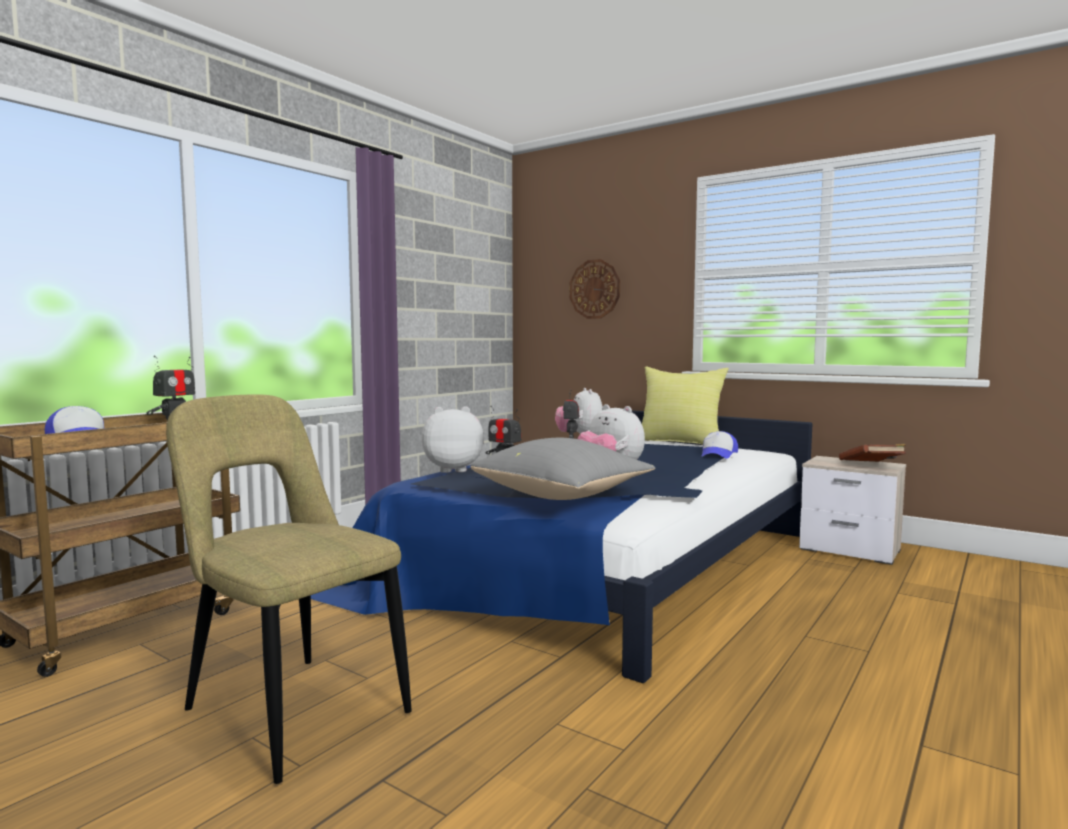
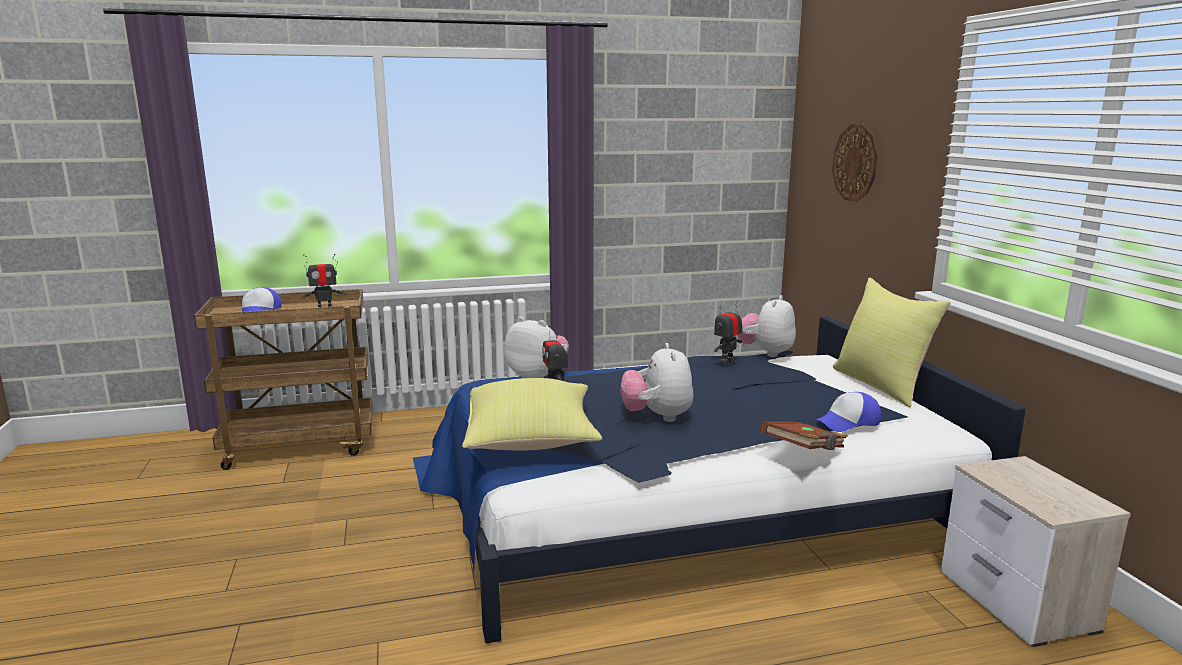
camera: 40 degrees right, 10 degrees up
(290, 709) = (277, 548): beige chair -> none
(563, 496) = (532, 441): grey pillow -> yellow pillow
(871, 466) = (1051, 500): brown book -> brown book (804, 451)

